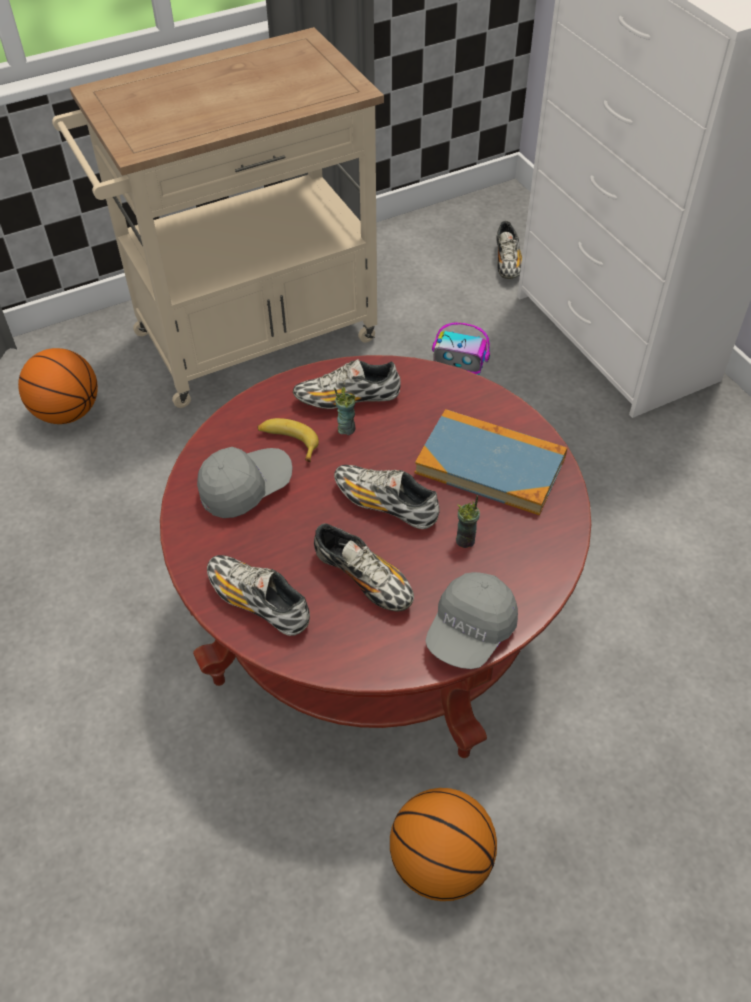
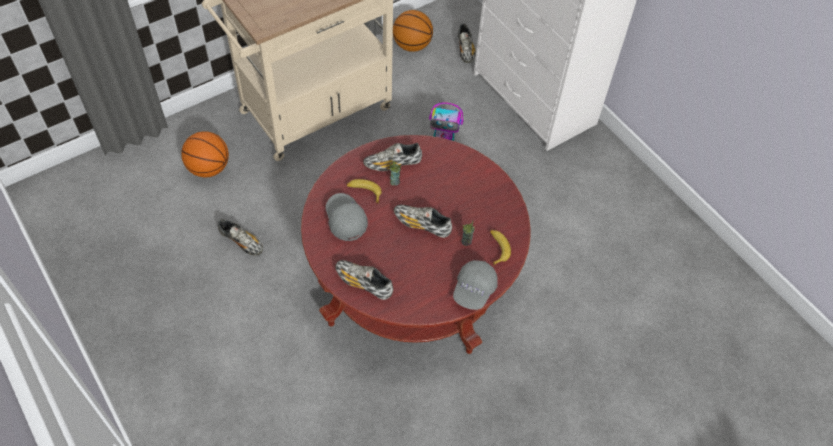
camera: 10 degrees left, 5 degrees up
(245, 488) = (345, 220): grey cap -> grey cap turned 75 degrees counterclockwise
(364, 579) = (416, 266): shoe -> shoe (242, 242)
(441, 863) = (463, 407): basketball -> basketball (412, 46)
(490, 465) = (475, 198): book -> none
(523, 556) = (497, 248): none -> banana

